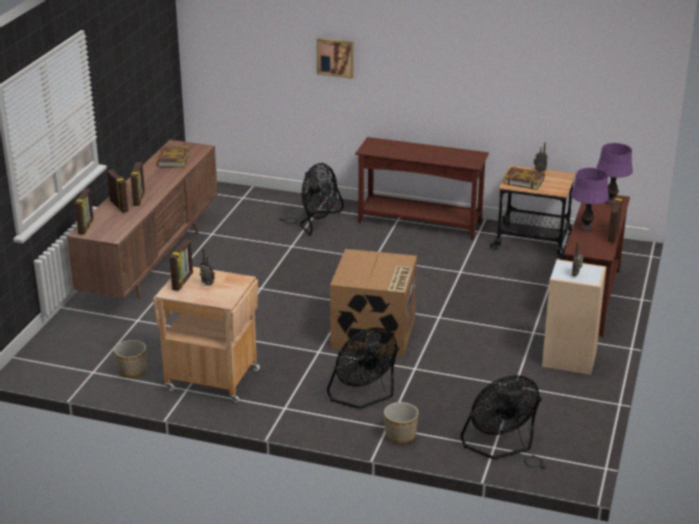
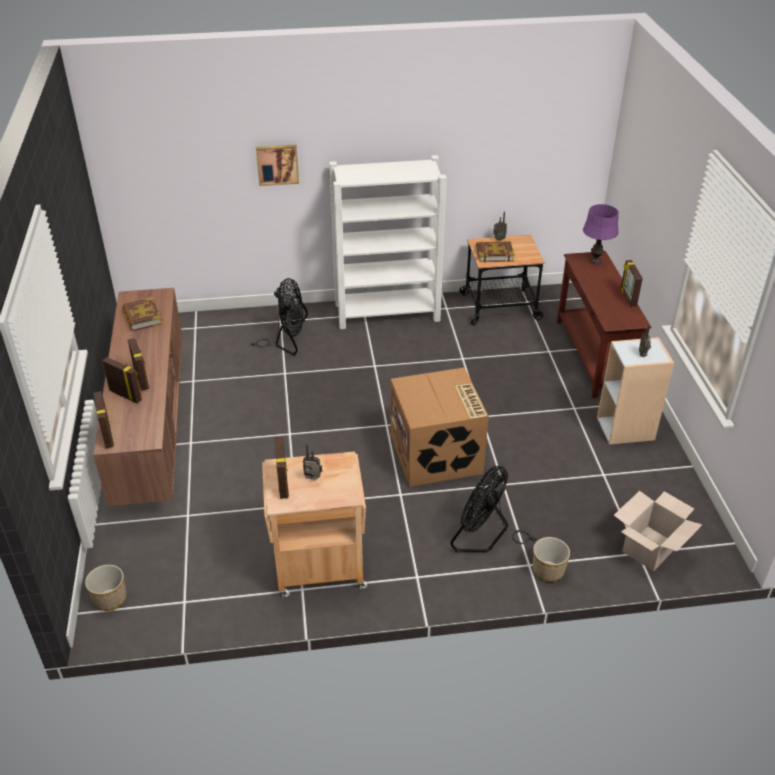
camera: 25 degrees left, 10 degrees up
(132, 371) = (227, 585): planter -> planter (110, 598)
(420, 222) = (387, 312): brown console table -> white bookcase
(508, 447) = (650, 549): black fan -> cardboard box
(586, 228) = (600, 297): purple table lamp -> none

